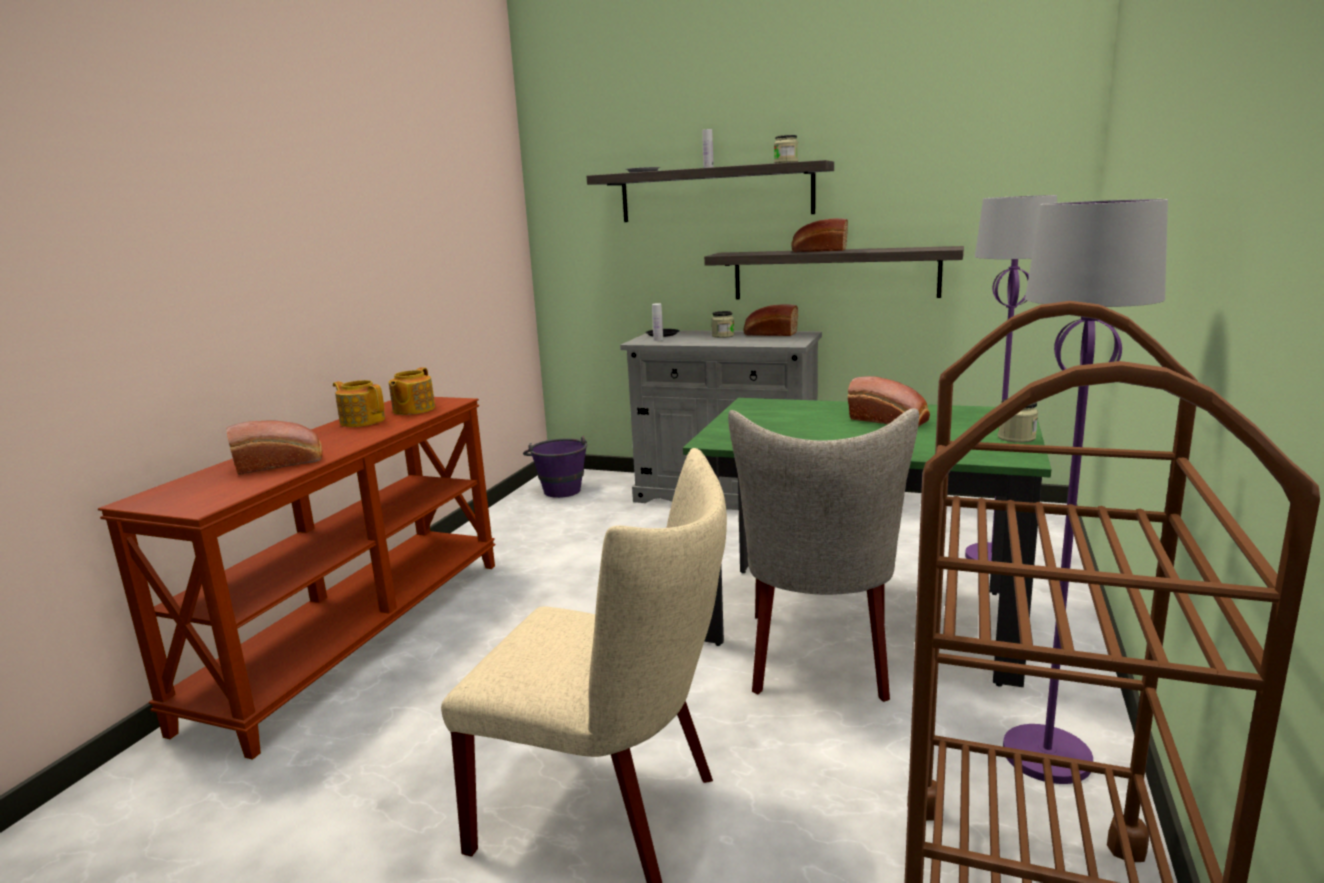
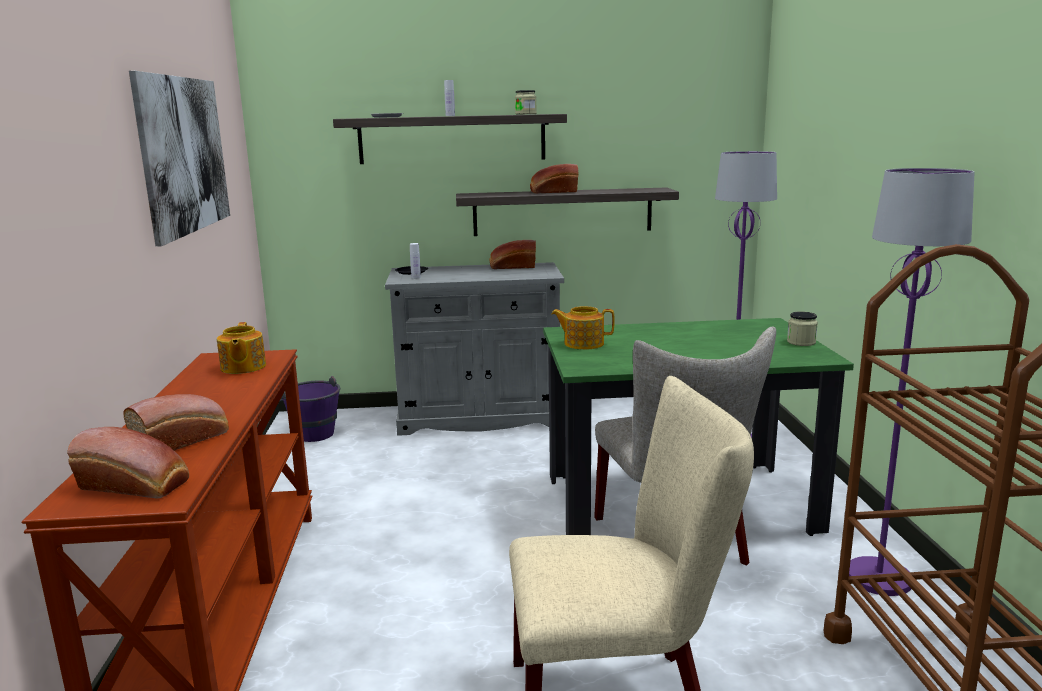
camera: 25 degrees left, 0 degrees up
(362, 421) = (202, 385): teapot -> teapot (583, 343)
(410, 210) = (184, 154): none -> picture
(723, 336) = (472, 270): jar -> none
(890, 420) = (695, 337): bread -> bread (137, 485)

